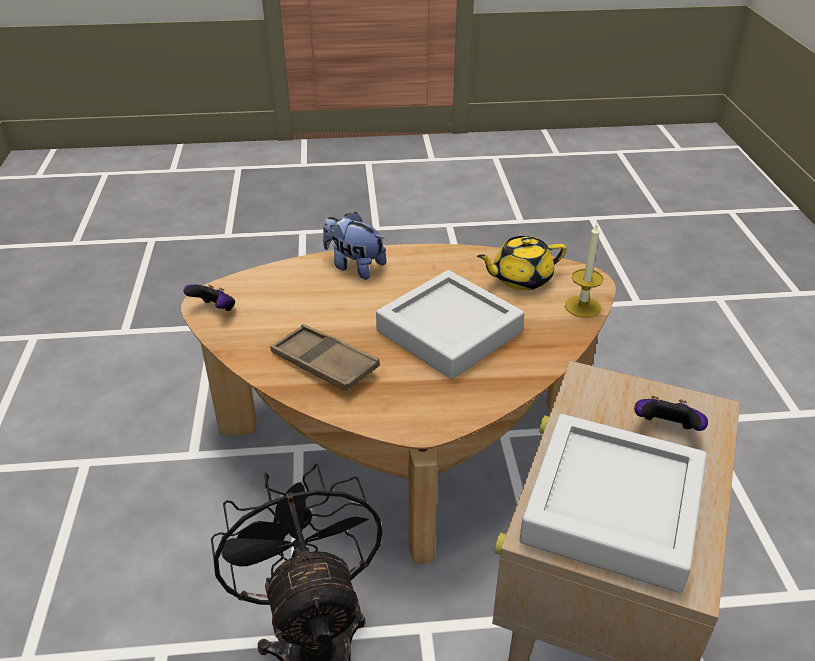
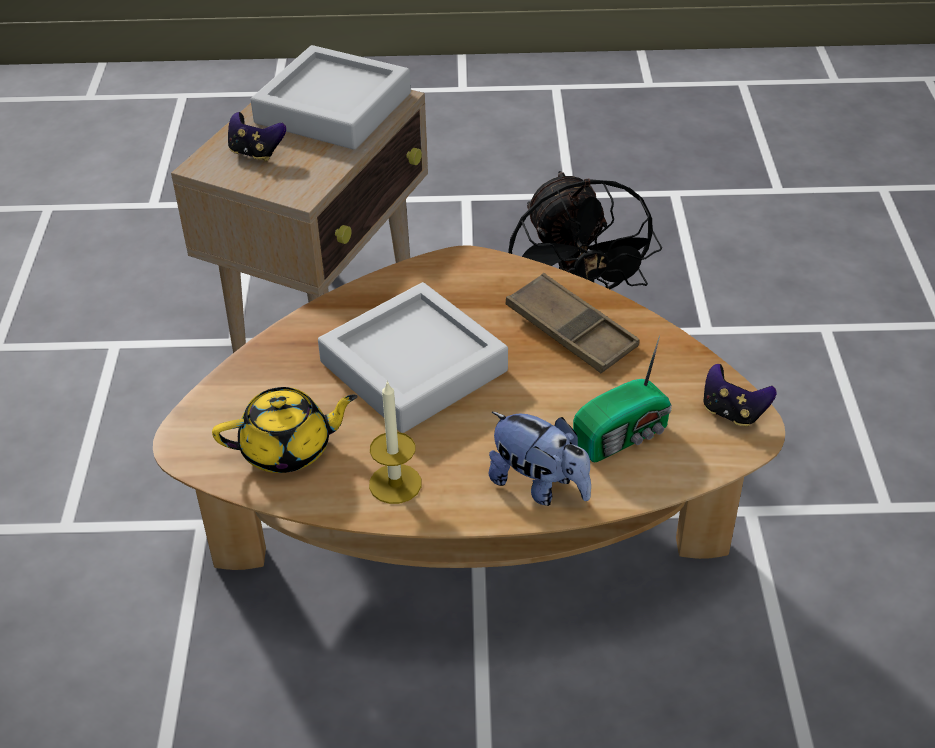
camera: 175 degrees left, 5 degrees up
(295, 293) = (624, 436): none -> radio
(582, 306) = (223, 396): candle -> candle (395, 484)

